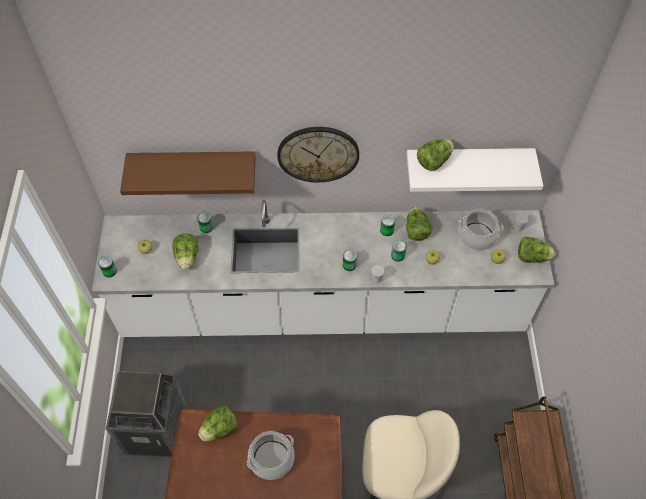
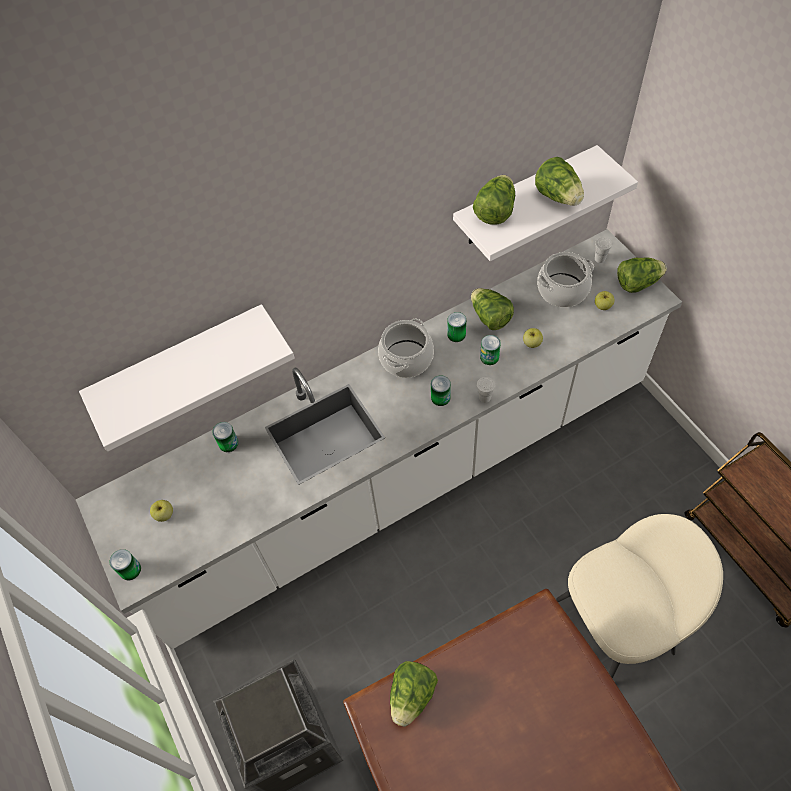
camera: 25 degrees left, 0 degrees up
(187, 257) = (228, 494): lettuce -> lettuce (558, 196)
(193, 164) = (181, 363): brown shelf -> white shelf
(271, 459) = (504, 696): cooking pot -> cooking pot (406, 359)
(318, 153) = (344, 269): wall clock -> none

